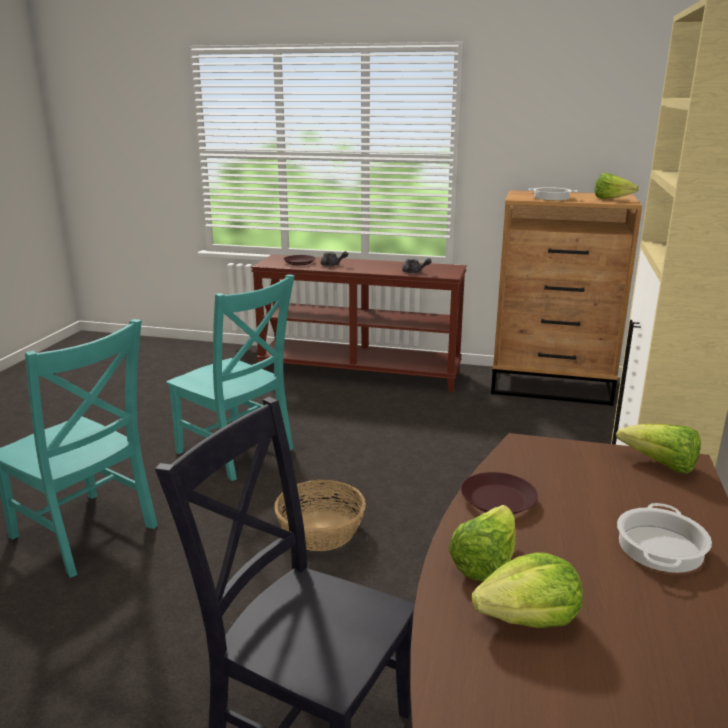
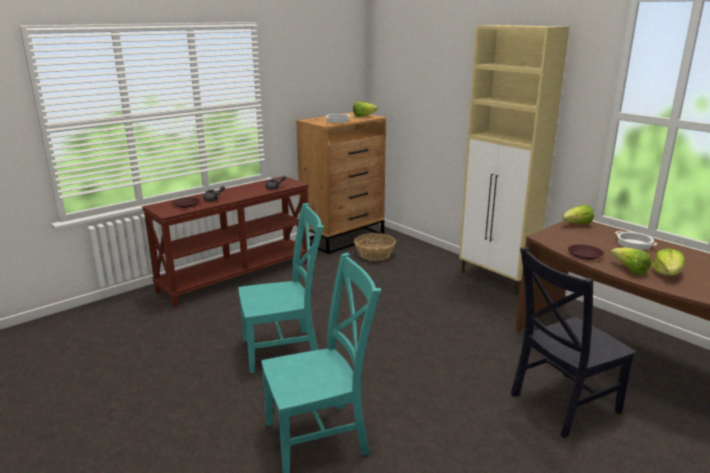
camera: 55 degrees left, 0 degrees up
(321, 531) = (410, 350): basket -> basket (375, 254)

